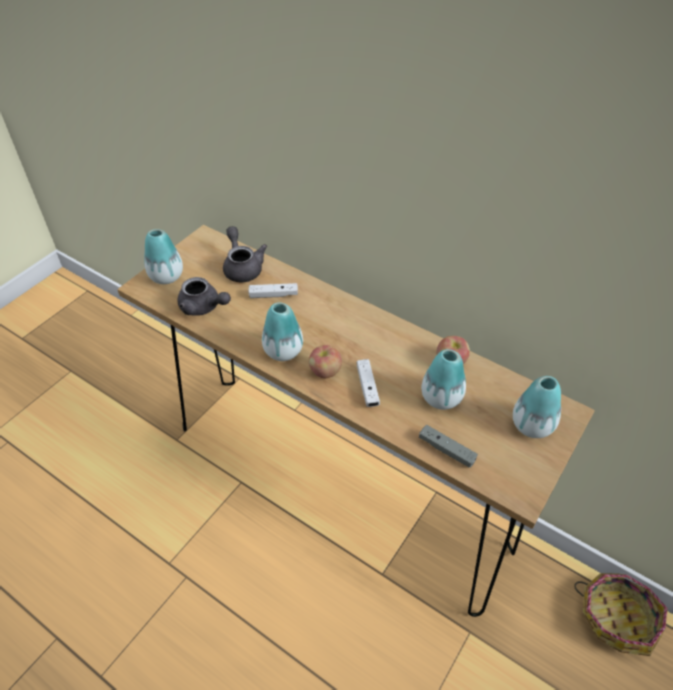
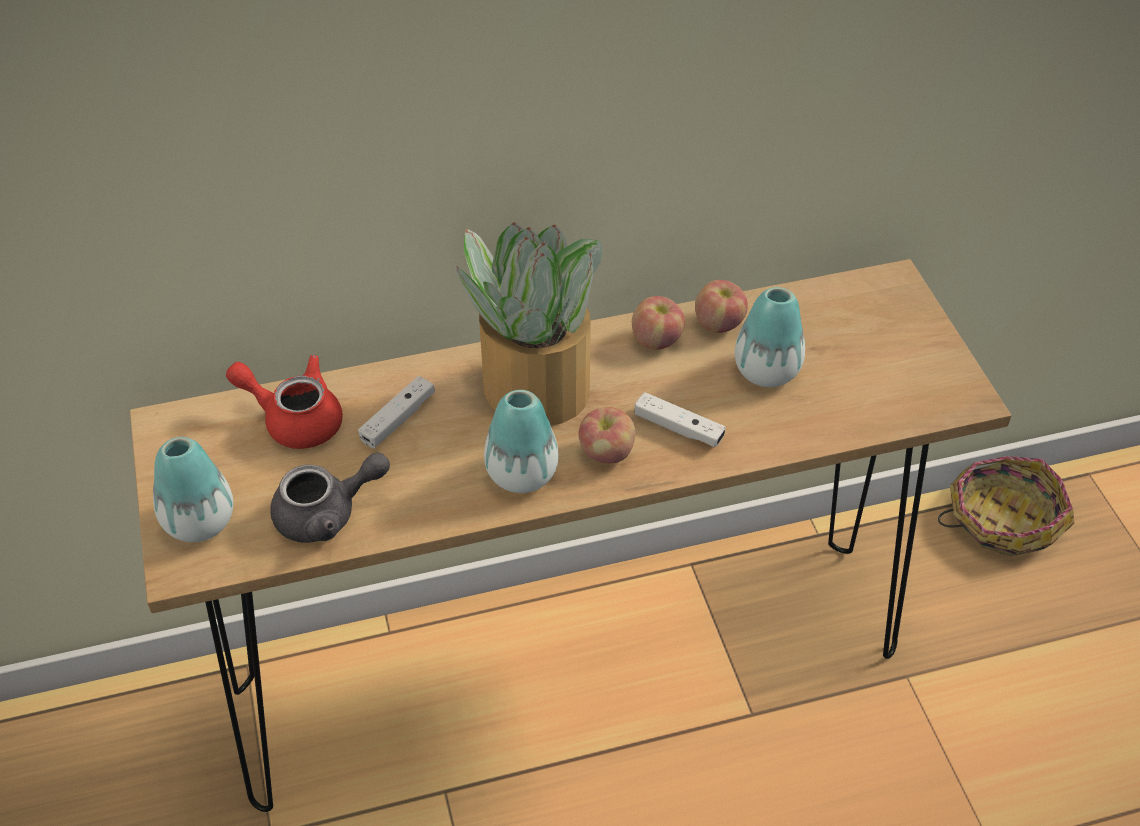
camera: 50 degrees left, 0 degrees up
(242, 267) = (294, 419): grey teapot -> red teapot
(337, 324) = (534, 387): none -> potted plant
(413, 346) = (656, 340): none -> apple
(446, 450) = (848, 419): grey game controller -> none
(532, 425) = (883, 323): vase -> none

